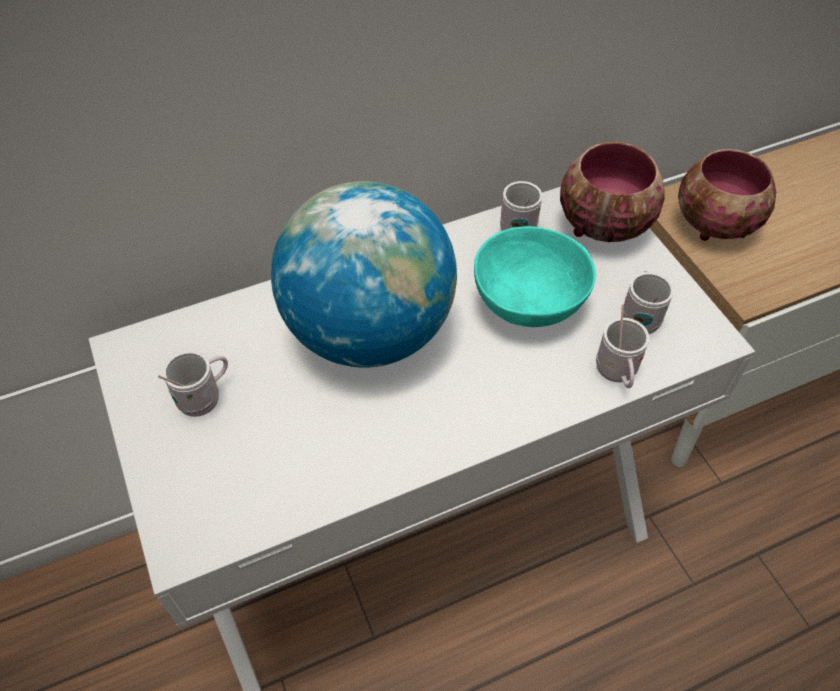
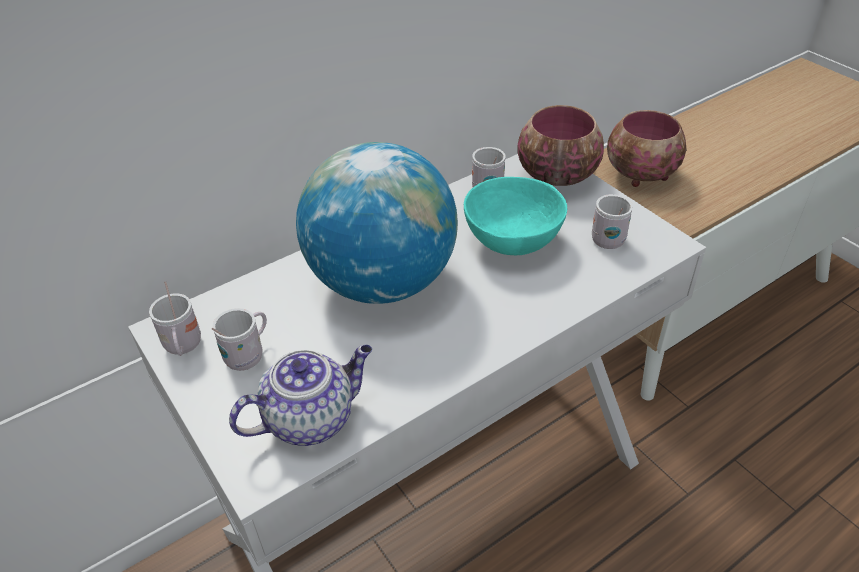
camera: 10 degrees left, 10 degrees down
(253, 488) = (311, 418): none -> teapot
(617, 374) = (601, 280): white mug -> white mug (183, 348)

